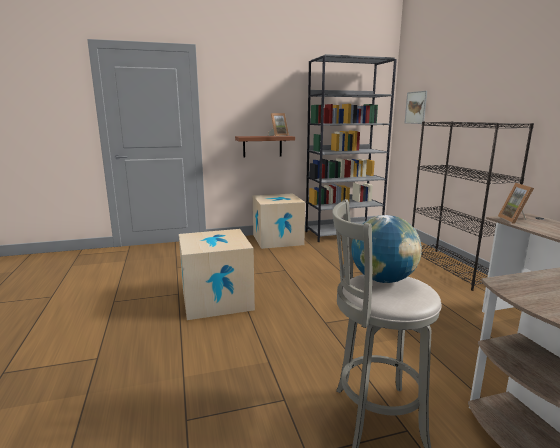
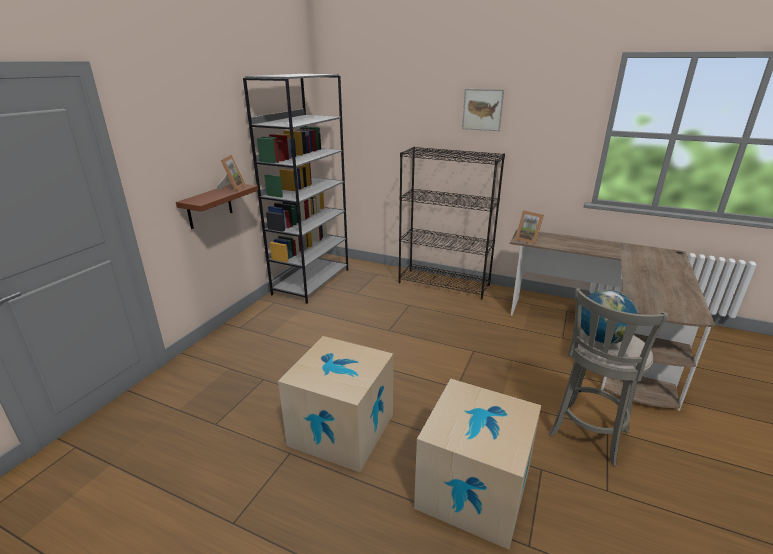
camera: 50 degrees left, 10 degrees up
(277, 240) = (261, 320): cardboard box -> cardboard box (473, 489)
(416, 107) = (355, 127): picture -> picture (482, 109)

